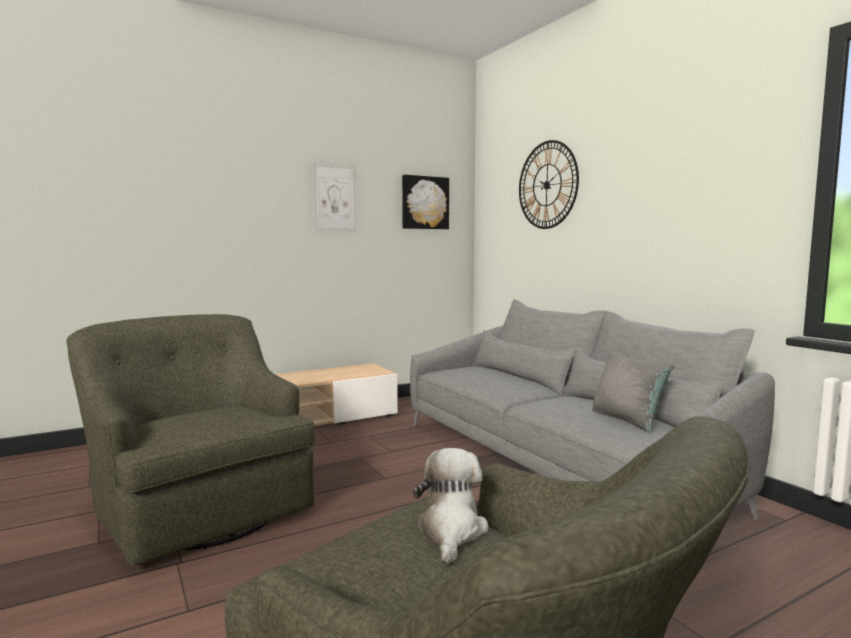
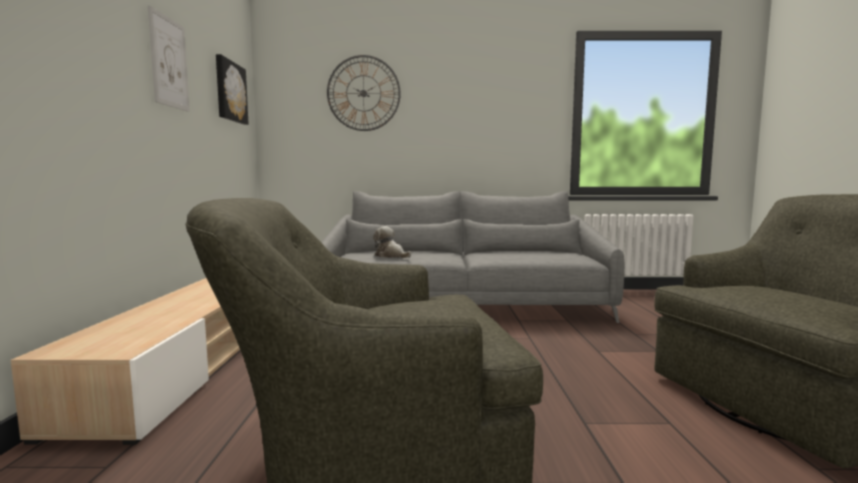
camera: 60 degrees left, 0 degrees up
(451, 531) = (750, 287): plush toy -> plush toy (391, 256)
(627, 420) = (542, 253): grey pillow -> none

